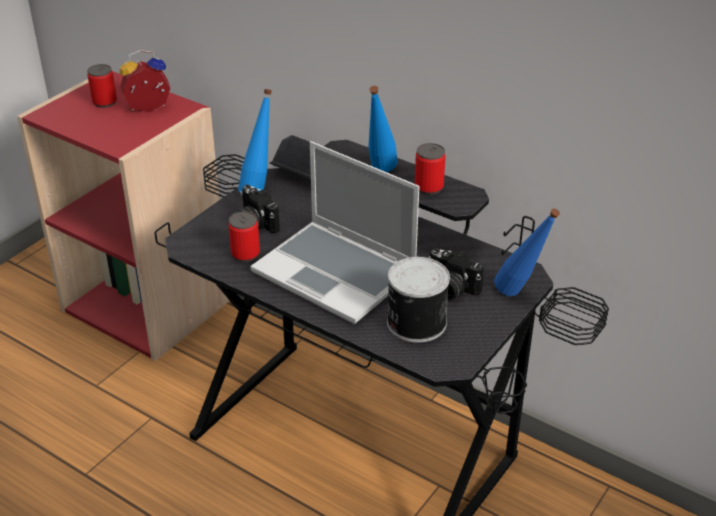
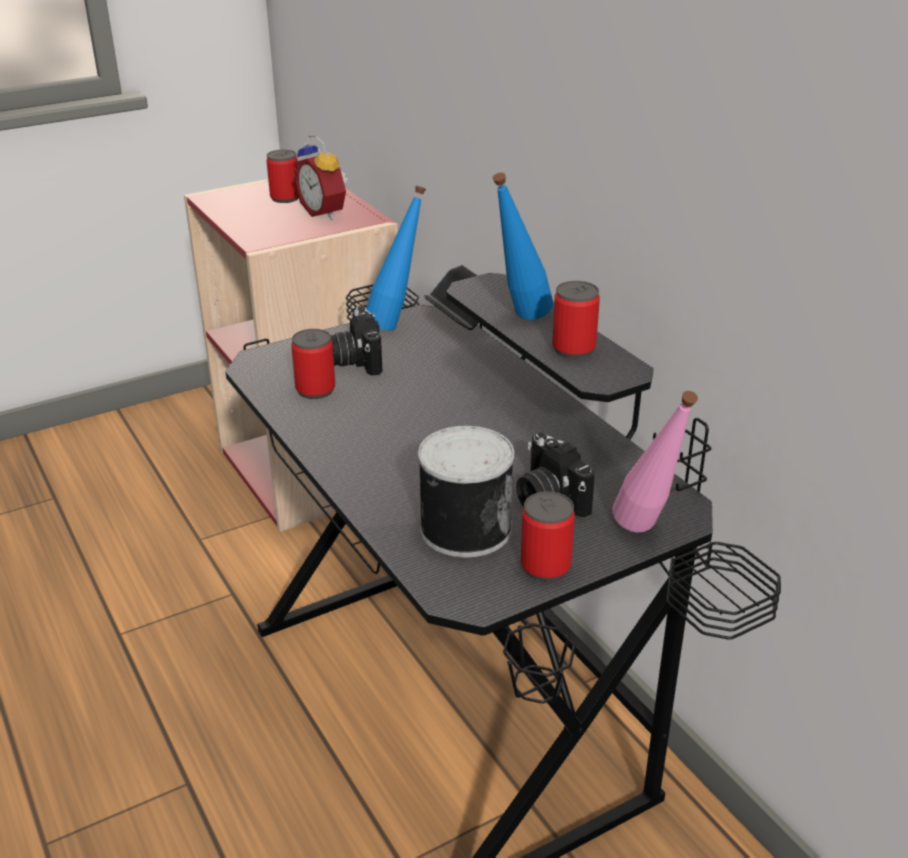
camera: 25 degrees right, 5 degrees down
(148, 109) = (325, 213): alarm clock -> alarm clock turned 135 degrees counterclockwise
(337, 273) = (409, 440): laptop -> none
(478, 332) = (545, 566): none -> can
(520, 296) = (647, 535): blue bottle -> pink bottle

